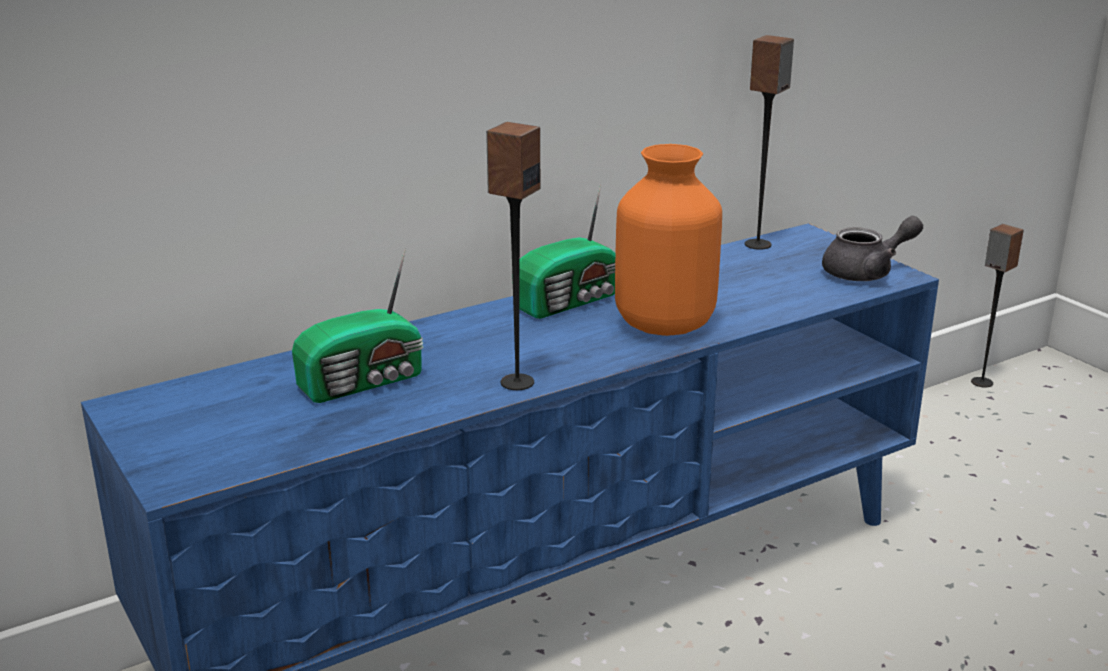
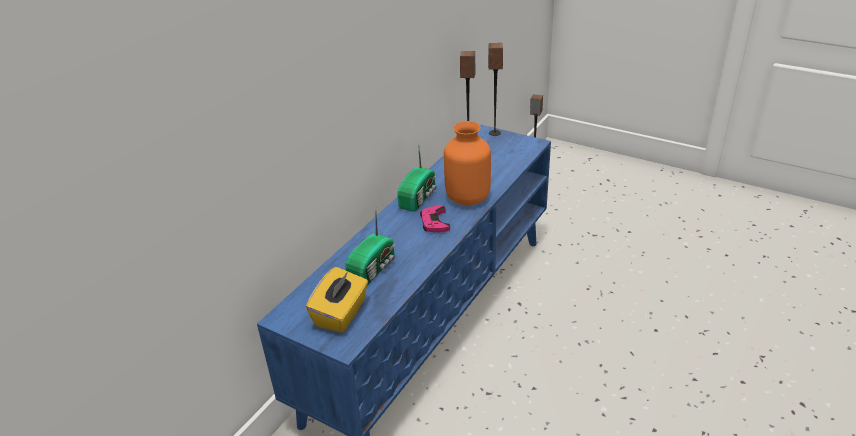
camera: 25 degrees left, 10 degrees up
(228, 431) = (341, 314): none -> yellow tissue box
(516, 382) = (436, 247): speaker -> speaker (494, 133)
(557, 344) = (434, 222): none -> pink game controller
(867, 272) = (522, 145): grey teapot -> none

